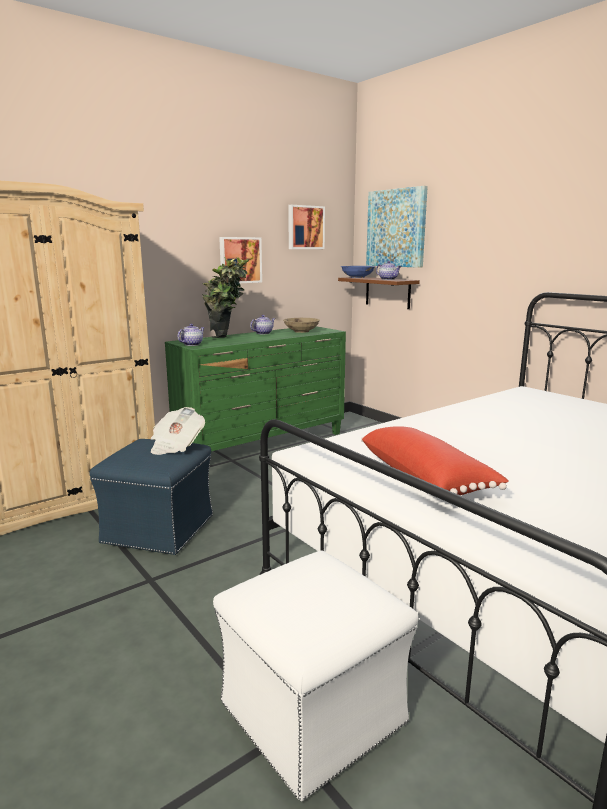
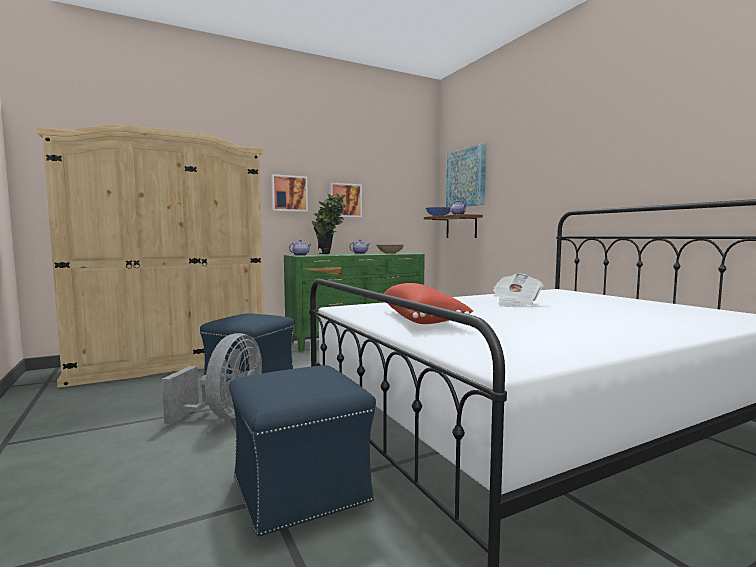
camera: 10 degrees right, 10 degrees down
(157, 598) = (225, 416): none -> grey fan
(176, 446) = (267, 316): newspaper -> newspaper (515, 304)
(305, 227) = (398, 179): picture -> picture (289, 193)
(314, 714) = (301, 489): white ottoman -> blue ottoman

